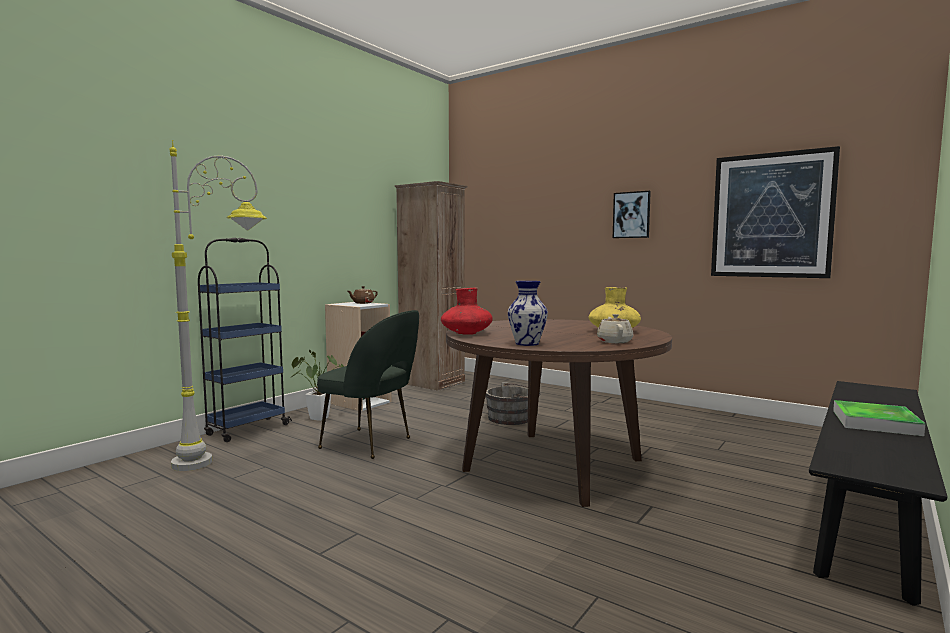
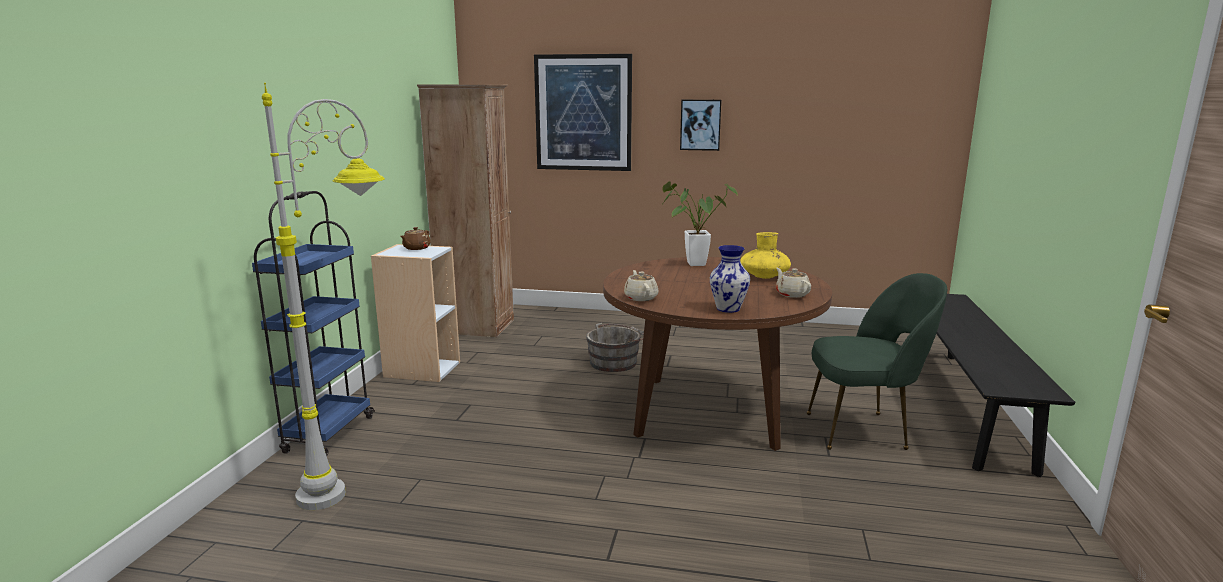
camera: 25 degrees left, 10 degrees up
(316, 418) = (395, 401): potted plant -> potted plant (691, 264)
(371, 444) = (507, 424): green chair -> green chair (864, 431)
(466, 333) = (640, 297): red vase -> beige teapot
(771, 215) = (840, 132): picture -> picture (583, 113)
(875, 422) = (976, 337): tray -> none

